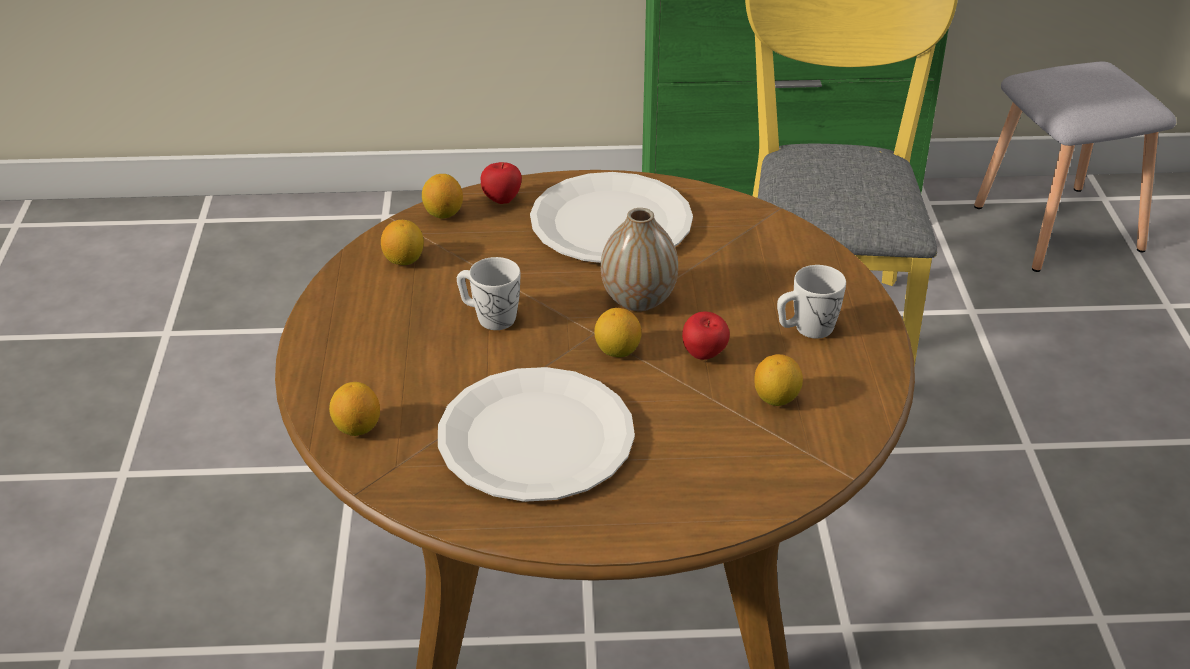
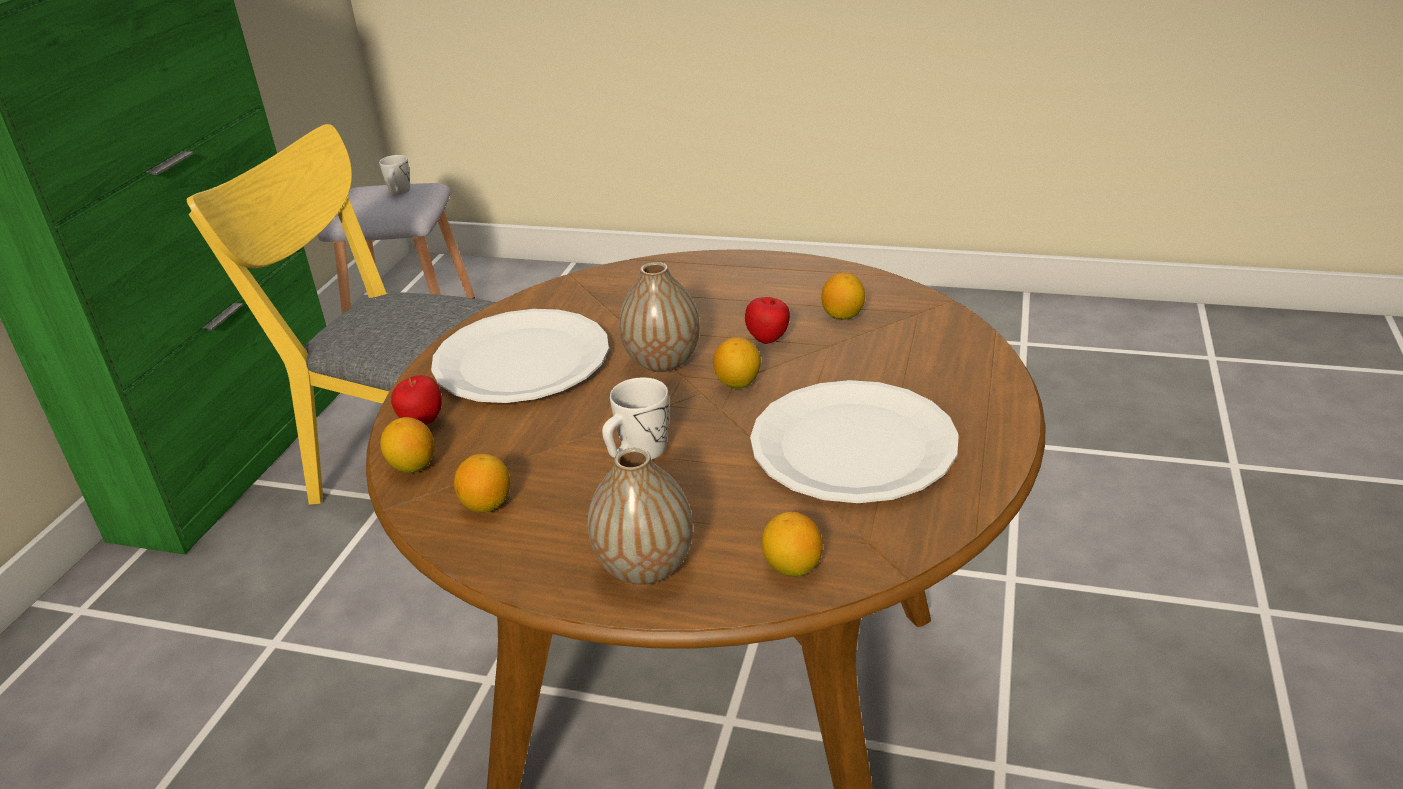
camera: 70 degrees left, 5 degrees down
(345, 353) = (645, 567): none -> vase
(806, 329) = (755, 289): white mug -> white mug (399, 192)

